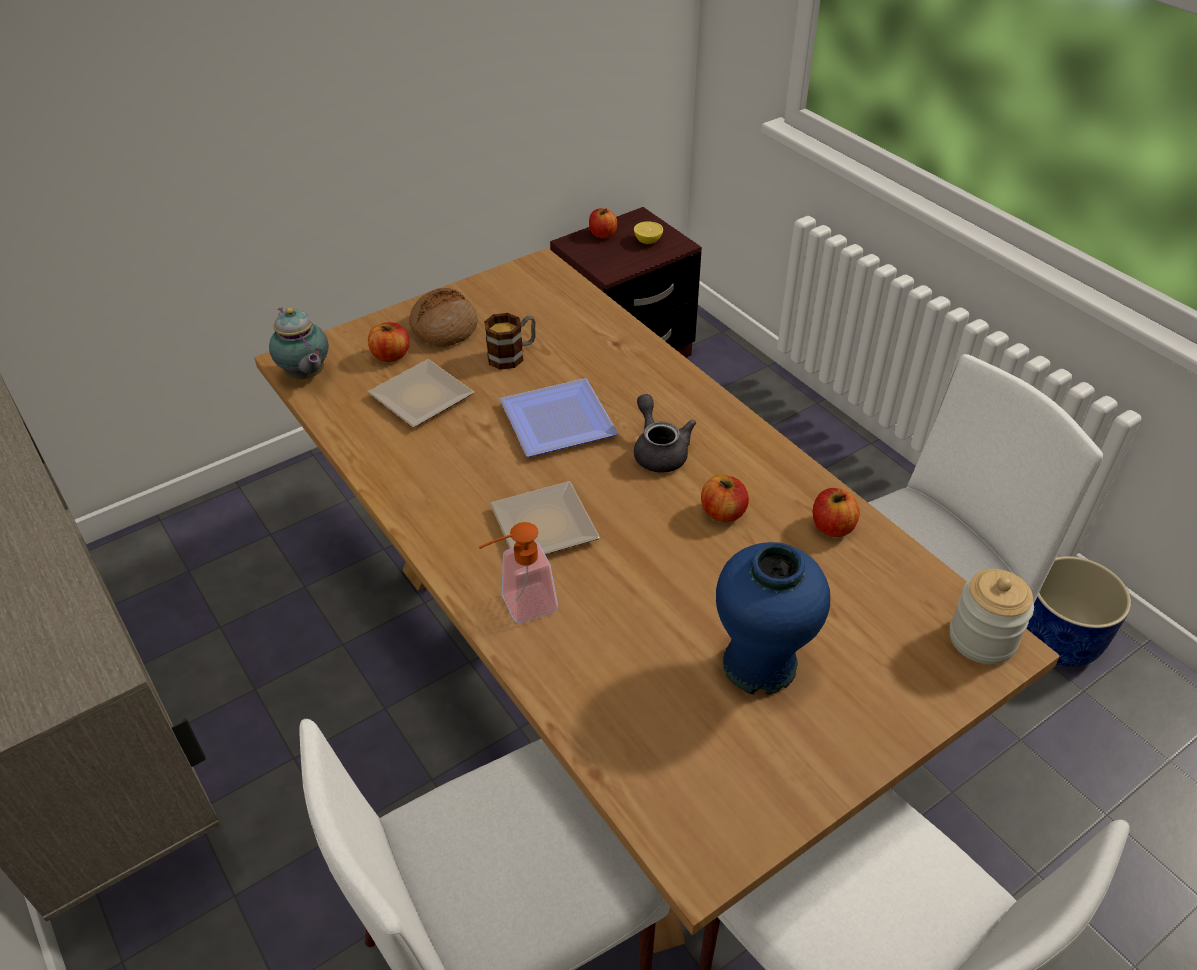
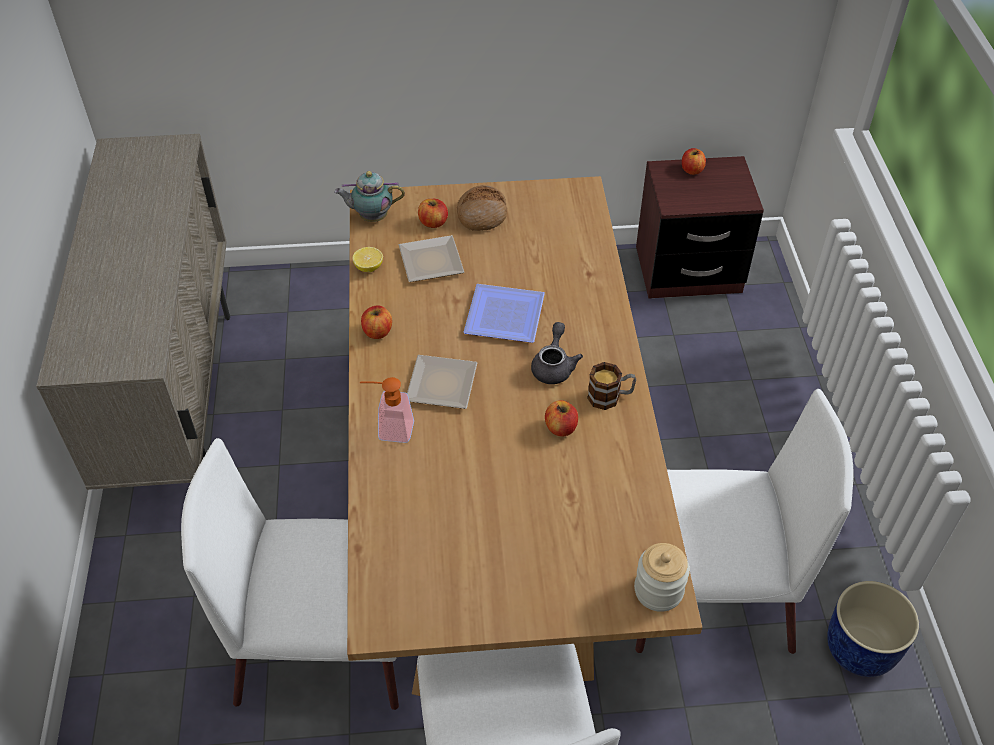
camera: 30 degrees right, 5 degrees up
(306, 376) = (371, 217): teapot -> teapot turned 90 degrees clockwise
(512, 355) = (512, 254): mug -> mug (610, 397)
(648, 241) = (723, 189): lemon -> lemon (368, 267)
(760, 664) = (502, 535): blue vase -> none
(832, 527) = (625, 471): apple -> apple (377, 332)

